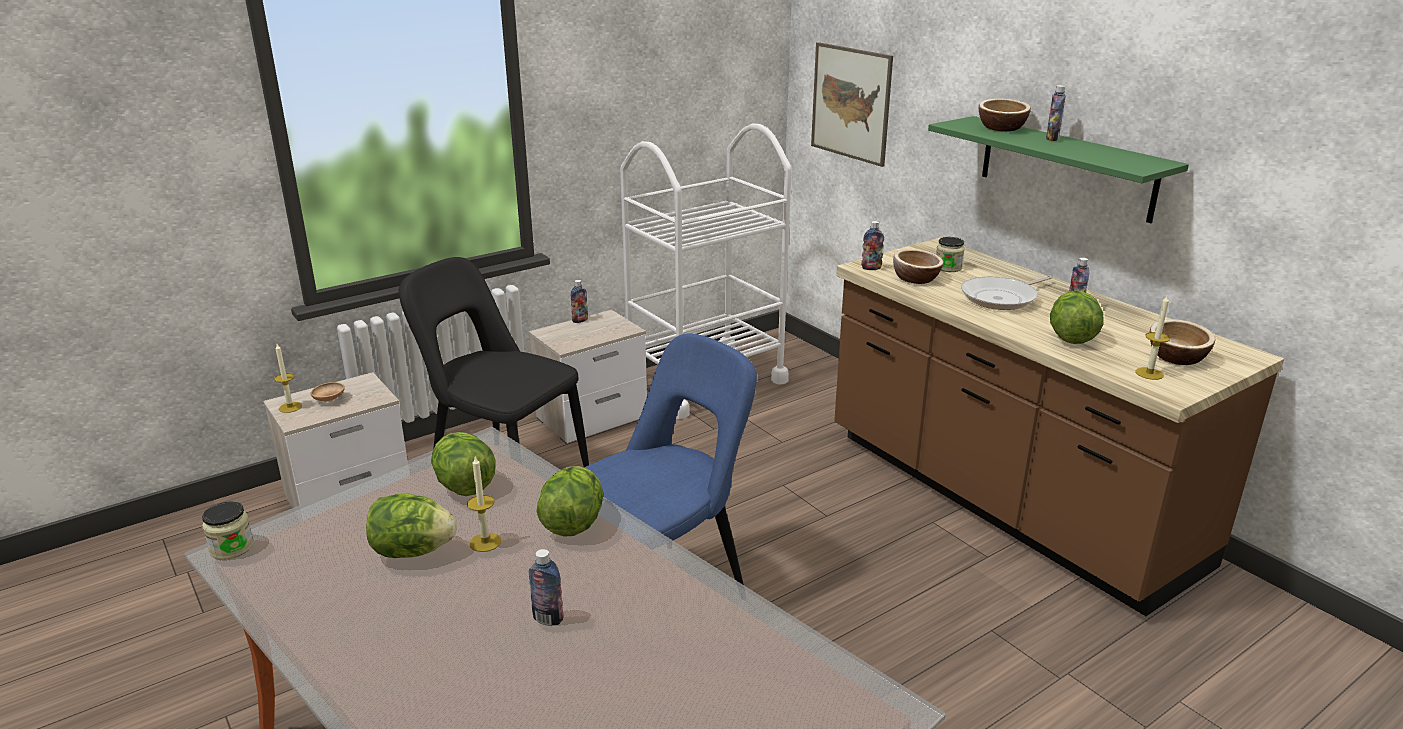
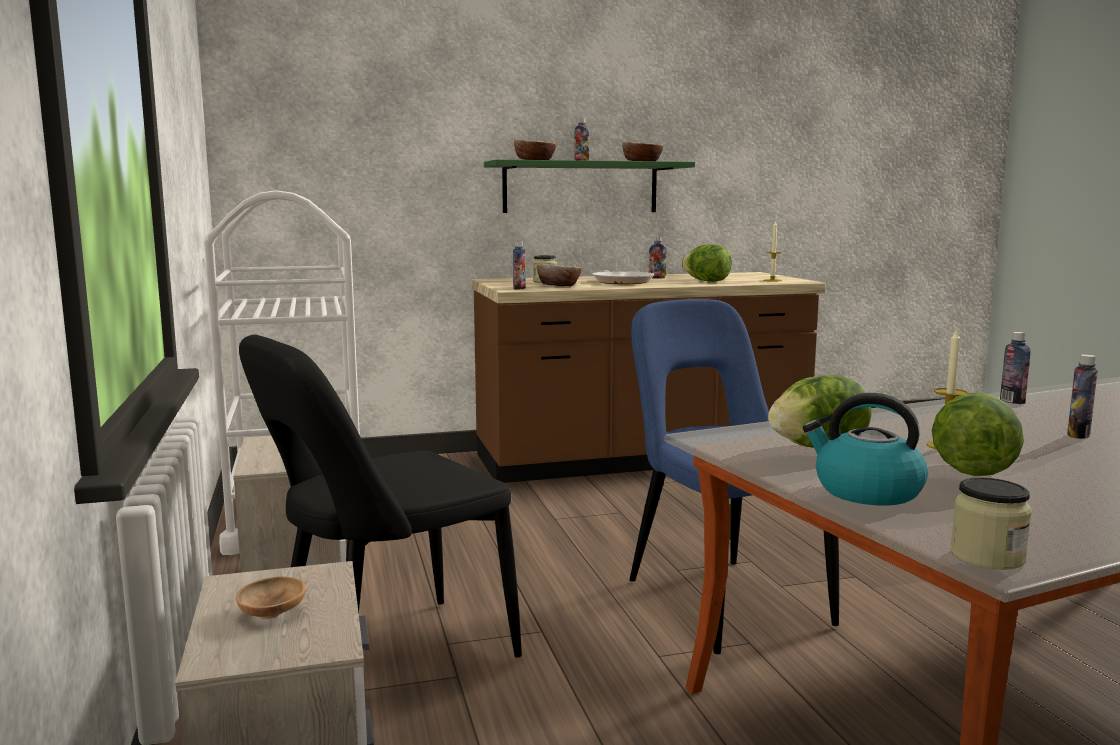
camera: 70 degrees left, 15 degrees down
(290, 407) = (255, 651): candle -> none
(355, 507) = (866, 491): none -> kettle
(573, 524) = (904, 420): lettuce -> none
(580, 320) = (251, 451): bottle -> bottle (1012, 401)
(850, 103) = (322, 175): picture -> none
(1176, 357) = (750, 277): bowl -> bowl (642, 162)

